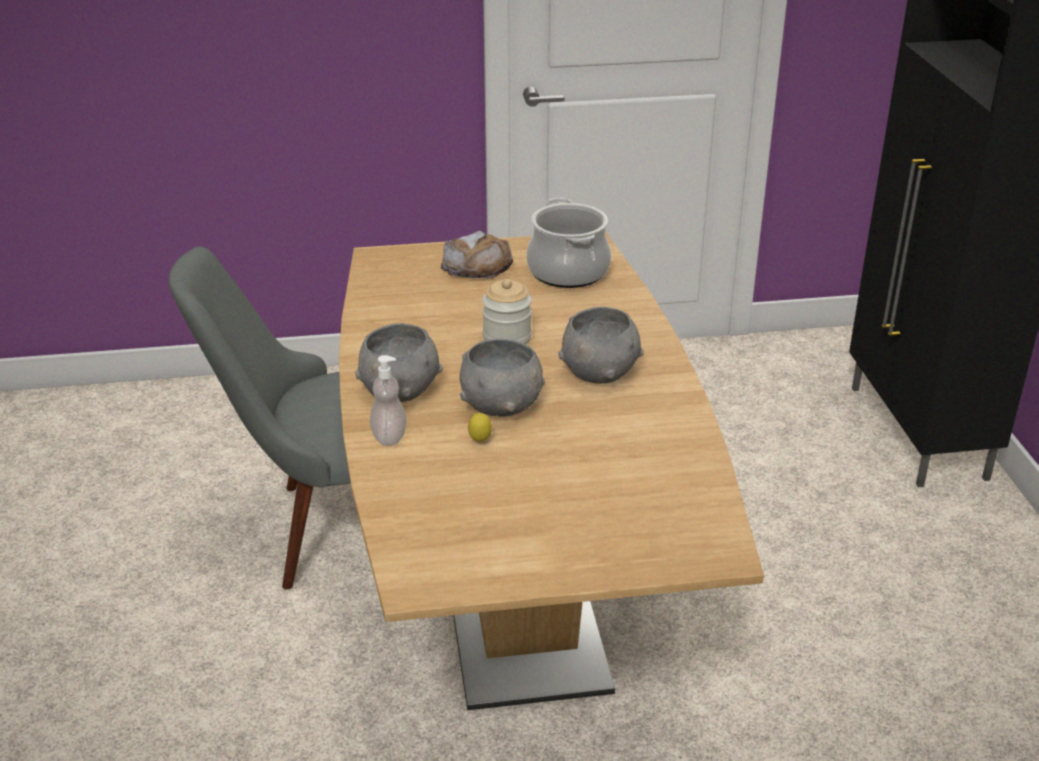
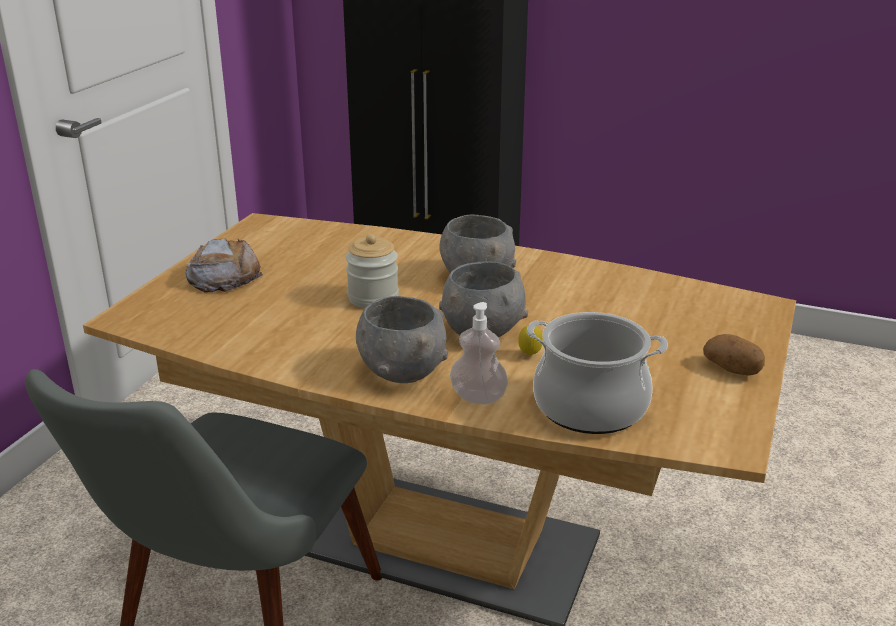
camera: 60 degrees left, 5 degrees down
(556, 559) = (733, 369): none -> potato
(567, 272) = (298, 244): cooking pot -> cooking pot (590, 407)

